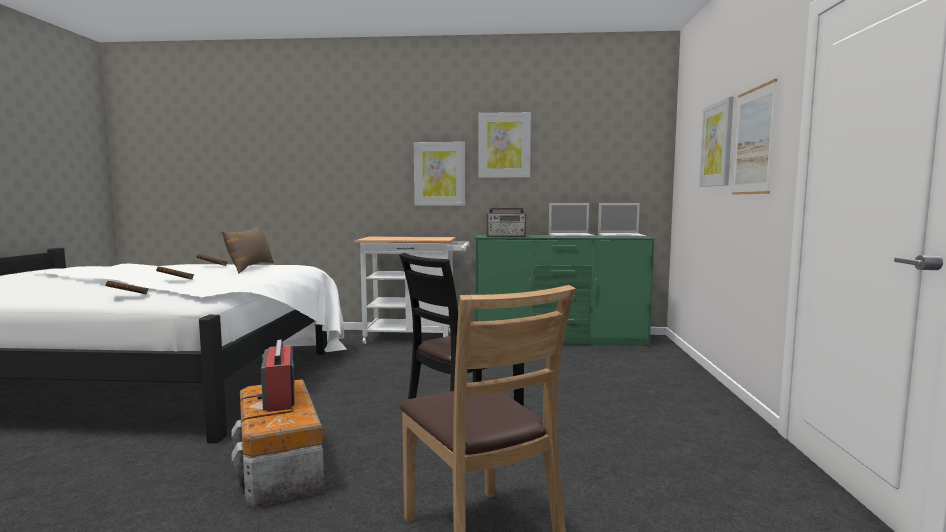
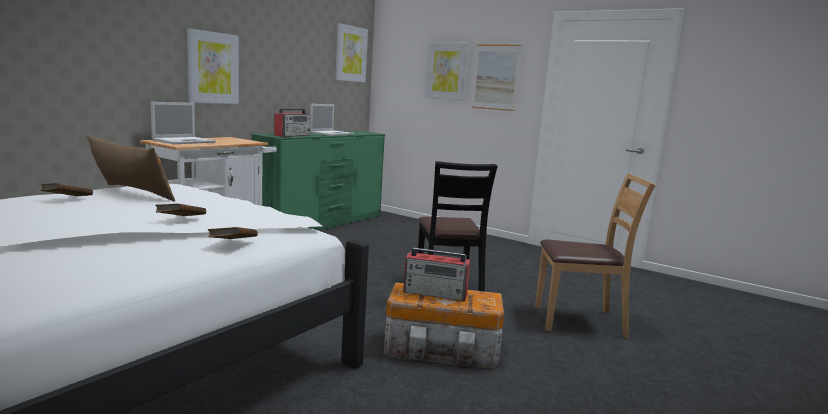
camera: 60 degrees left, 5 degrees up
(504, 145) = (269, 44): picture -> picture (351, 54)
(622, 236) = (358, 132): laptop -> laptop (185, 141)

